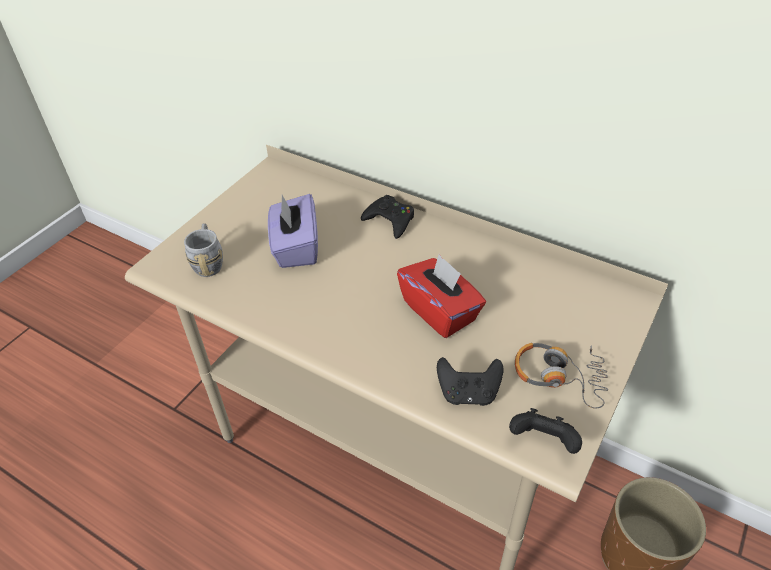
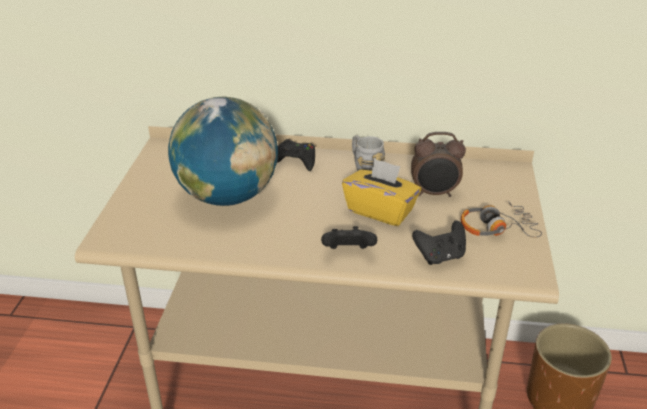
camera: 25 degrees left, 10 degrees down
(209, 262) = (154, 225): grey mug -> grey mug (365, 168)
(296, 248) = (227, 196): purple tissue box -> globe
(440, 311) = (380, 210): red tissue box -> yellow tissue box
(515, 306) = (434, 193): none -> alarm clock
(543, 442) = (514, 270): black game controller -> black game controller (348, 252)

